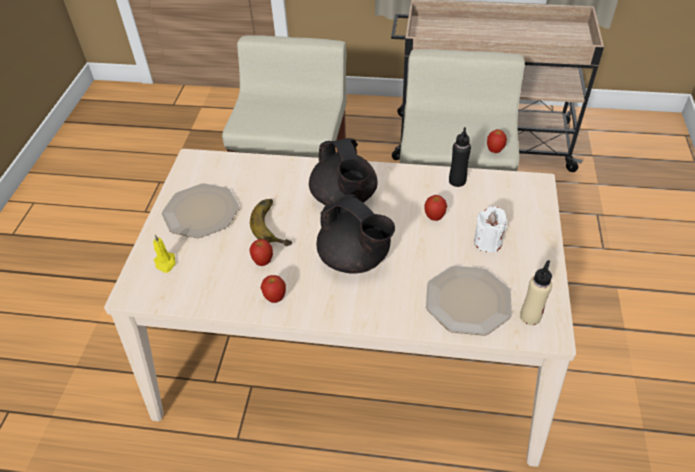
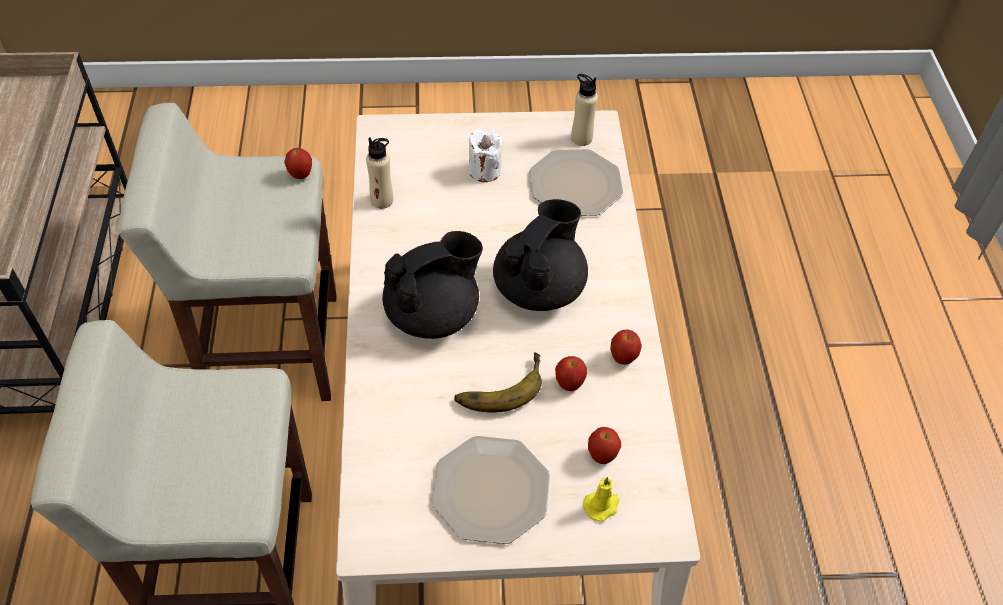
camera: 105 degrees left, 5 degrees up
(434, 217) = (453, 218): apple -> apple (601, 456)
(457, 181) = (382, 200): black bottle -> beige bottle

